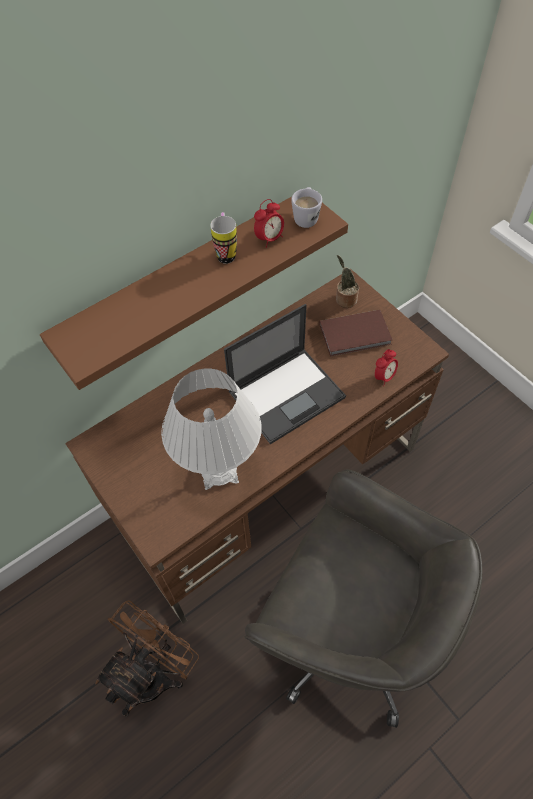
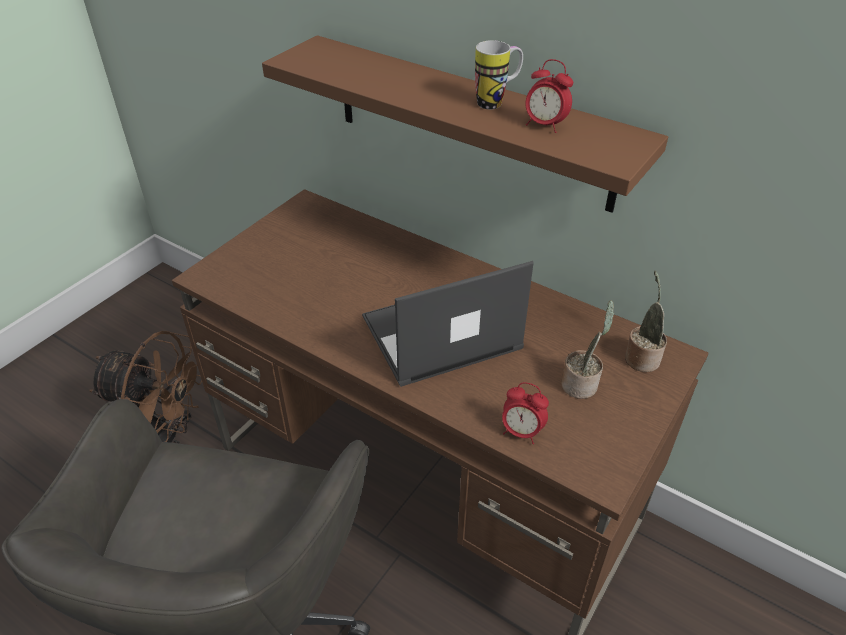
camera: 70 degrees right, 15 degrees down
(219, 471) = (302, 301): white table lamp -> none
(287, 394) = (439, 334): laptop -> laptop turned 120 degrees clockwise
(306, 217) = (610, 144): white mug -> none
(356, 335) = (581, 384): brown book -> potted plant

